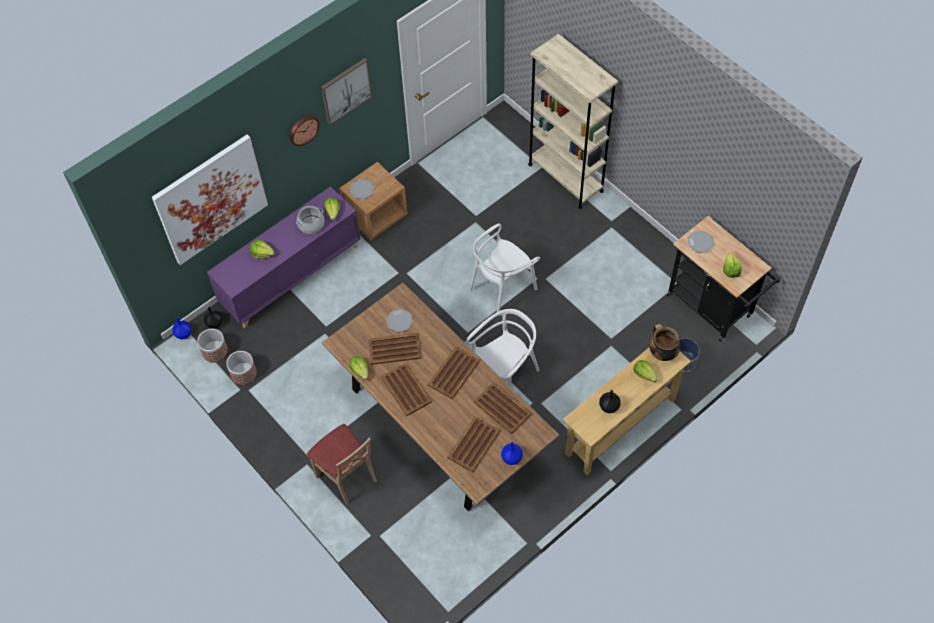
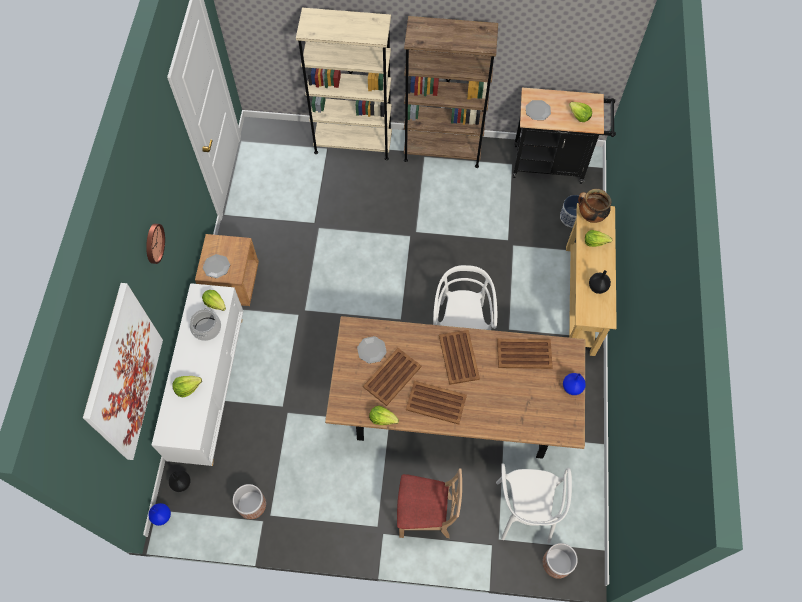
camera: 45 degrees left, 5 degrees up
(214, 351) = (206, 507): planter -> planter (557, 563)
(291, 275) = (209, 387): purple cabinet -> white cabinet
(346, 90) = (164, 178): picture -> none
(473, 445) = (533, 402): brown tray -> none
(502, 287) = (391, 263): white chair -> white chair (525, 510)
(630, 233) = (442, 151): none -> brown bookcase

